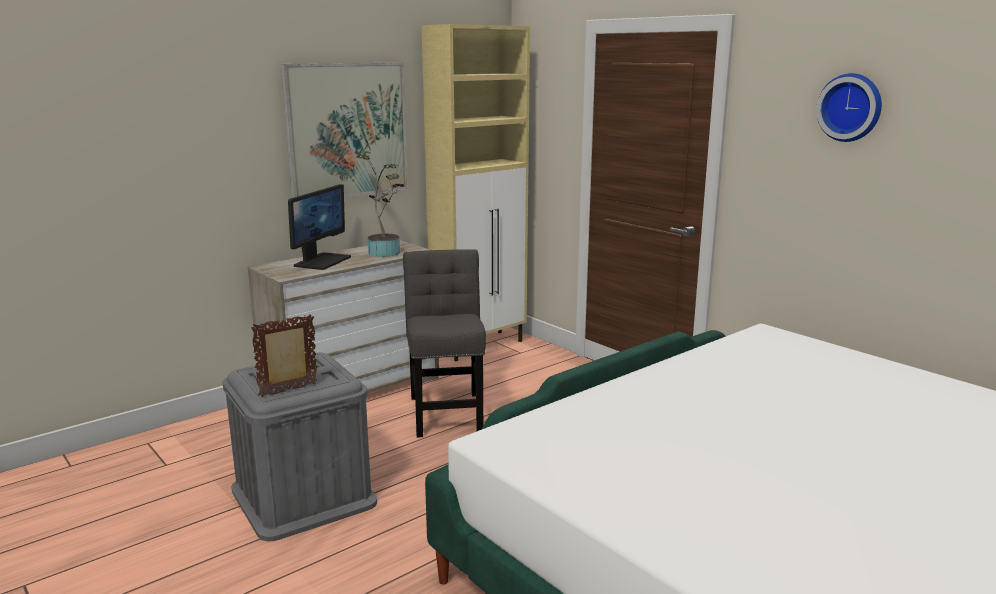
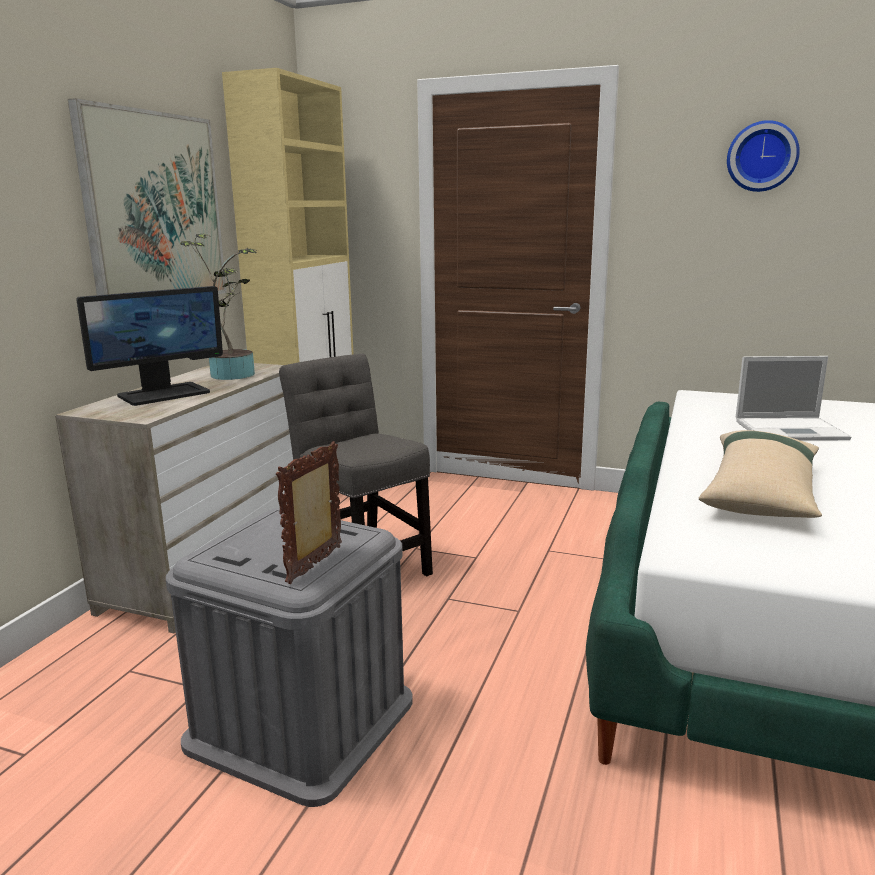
camera: 30 degrees left, 0 degrees up
(322, 261) = (164, 394): monitor -> monitor turned 60 degrees clockwise
(635, 419) = (761, 491): none -> beige pillow
(780, 380) = (792, 430): none -> laptop

